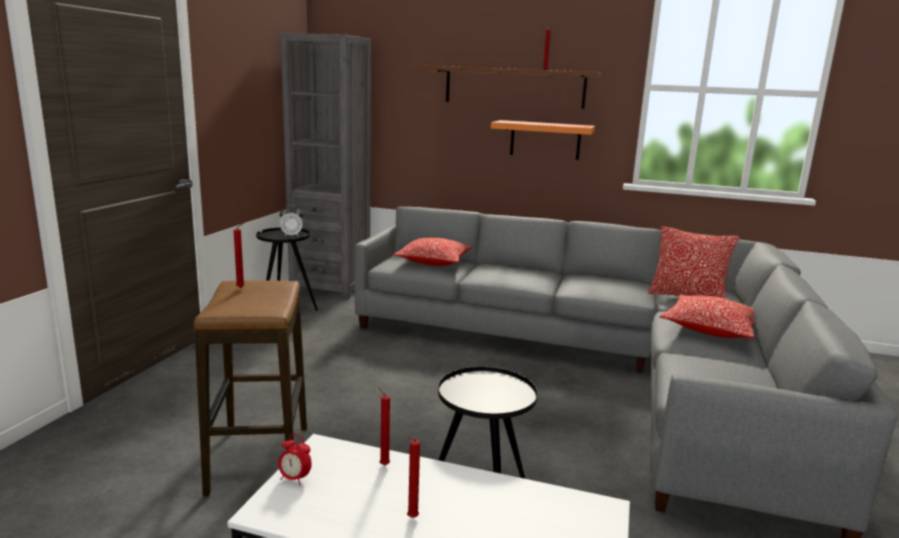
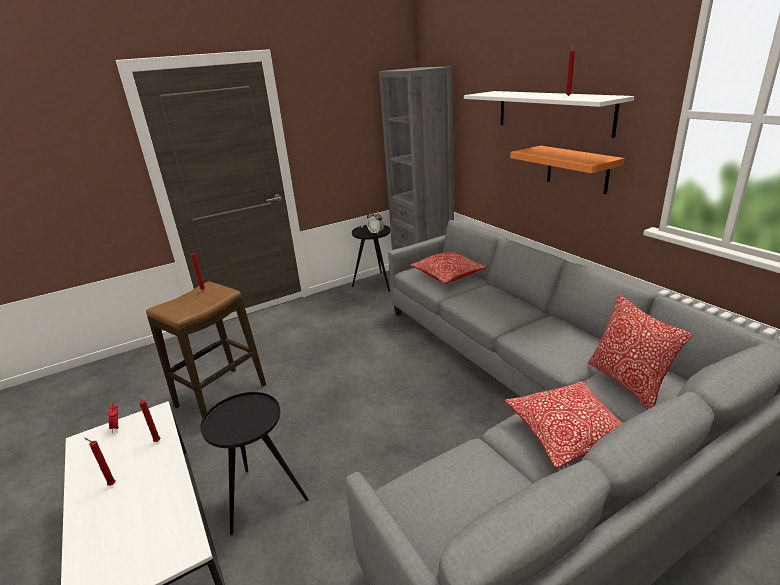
camera: 45 degrees right, 10 degrees up
(514, 87) = (552, 112): brown shelf -> white shelf

